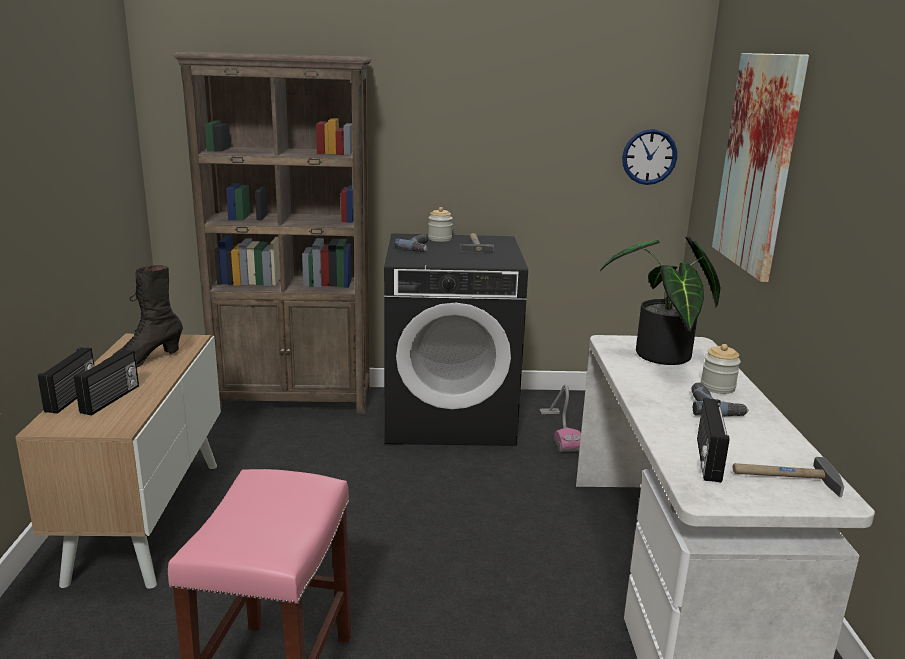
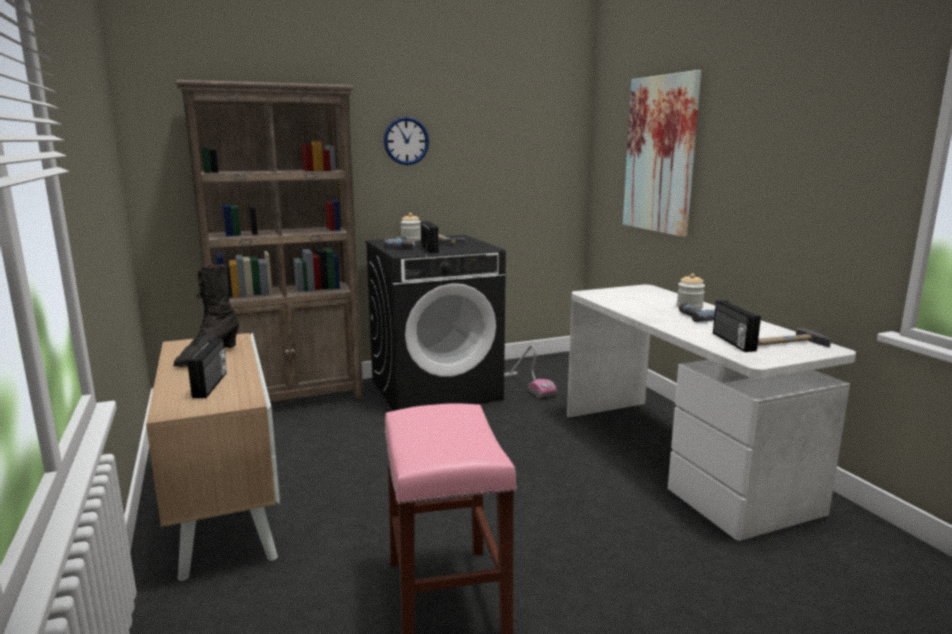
camera: 20 degrees left, 5 degrees down
(73, 397) = (170, 389): radio -> radio (430, 249)
(649, 157) = (557, 165): wall clock -> wall clock (406, 141)
(660, 357) = (633, 297): potted plant -> none

